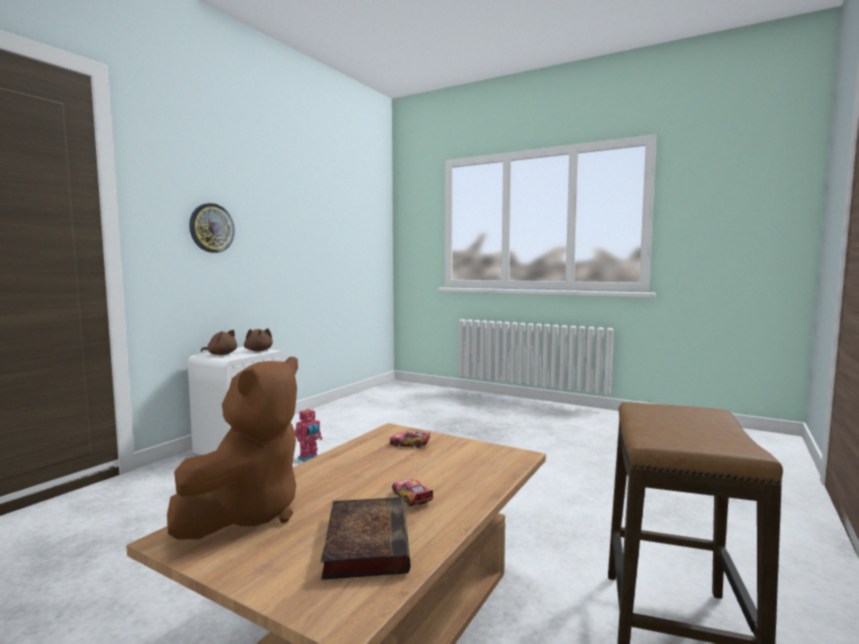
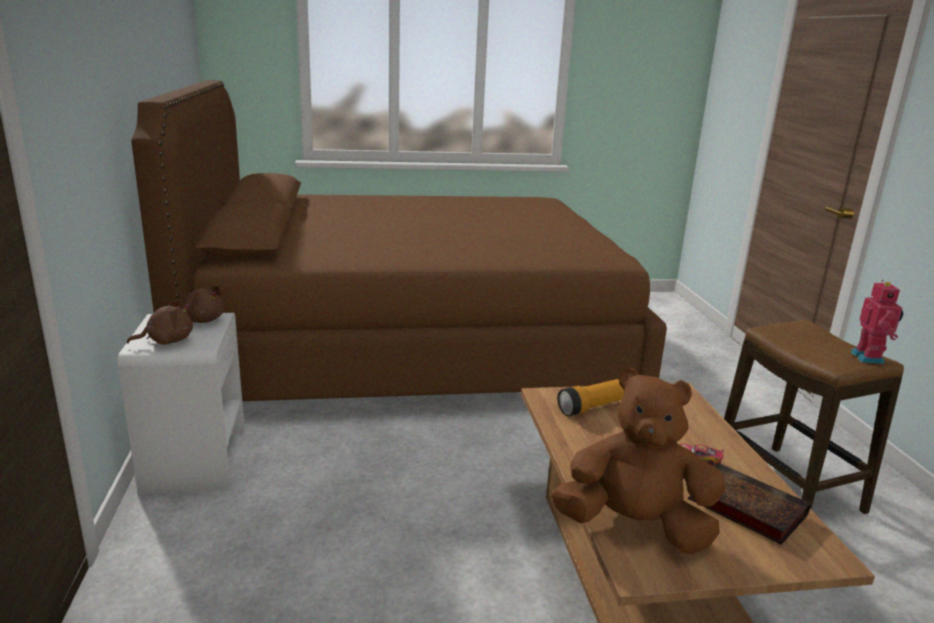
camera: 40 degrees left, 15 degrees up
(211, 228) = (93, 130): wall clock -> none
(247, 514) = (634, 527): brown plush toy -> brown plush toy turned 60 degrees counterclockwise
(309, 458) = (319, 447): toy robot -> toy robot (869, 358)
(409, 444) = (591, 407): toy car -> flashlight
(463, 423) = (410, 346): none -> brown bed

